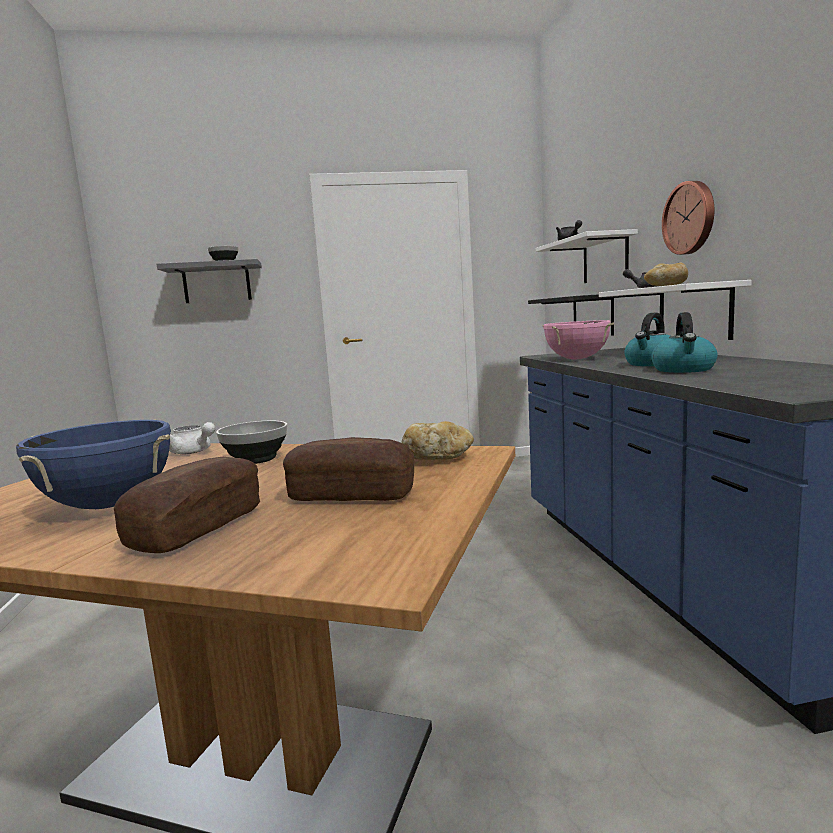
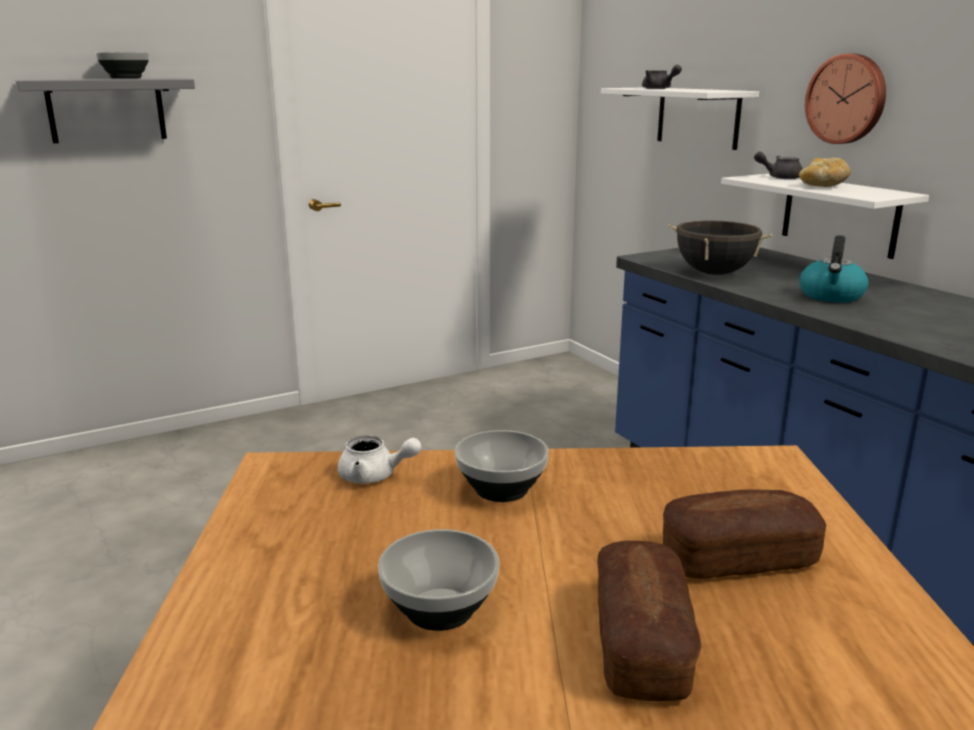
camera: 20 degrees left, 10 degrees up
(109, 505) = (440, 611): blue cooking pot -> bowl
(437, 458) = (740, 475): bread -> none
(577, 359) = (714, 273): pink cooking pot -> black cooking pot
(593, 315) = (669, 185): black shelf -> none
(684, 370) = (890, 316): kettle -> none

